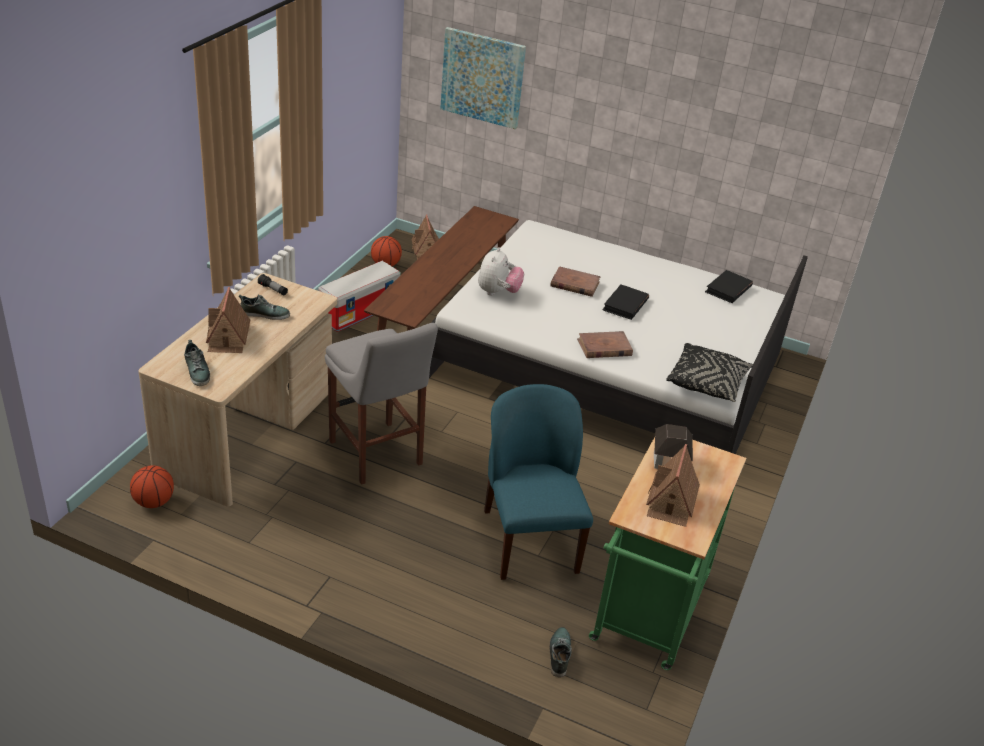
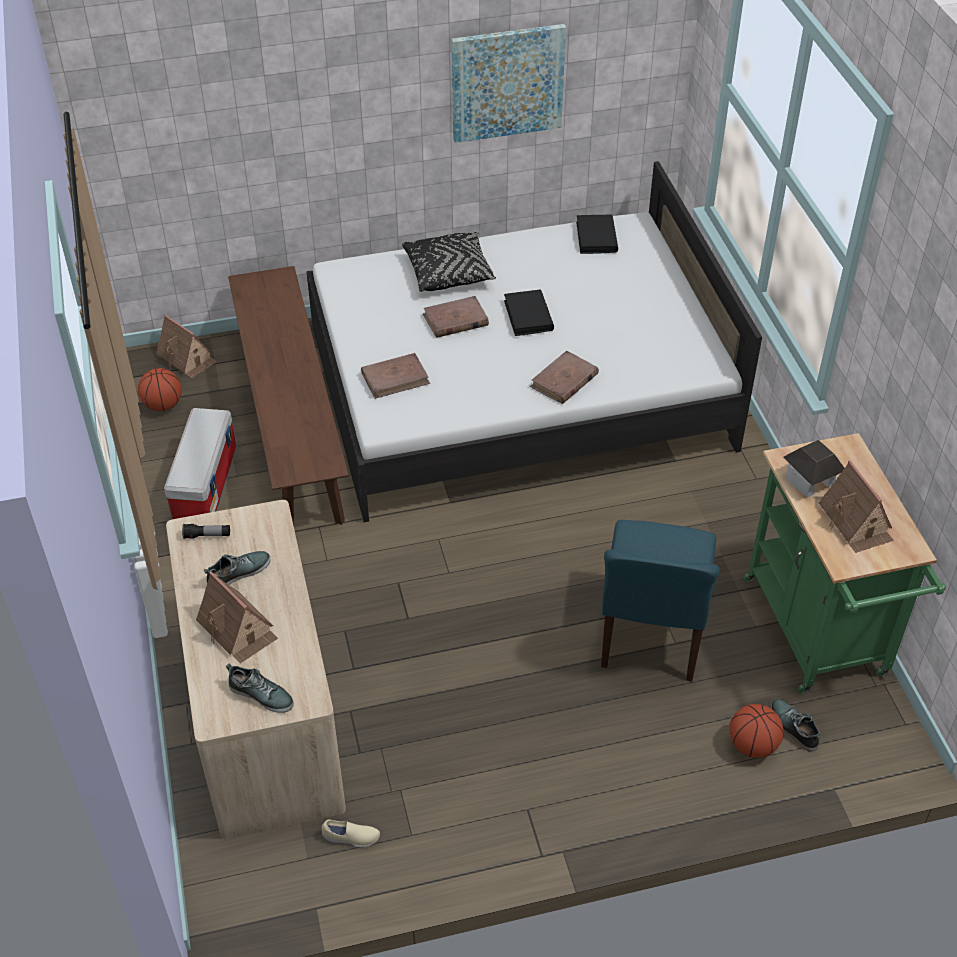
camera: 35 degrees left, 10 degrees up
(154, 502) = (264, 867): basketball -> basketball (752, 745)
(215, 521) = (351, 838): none -> beige shoe
(377, 456) = (420, 645): grey stool -> none
(482, 77) = (196, 118): picture -> picture (507, 82)
(498, 292) = (395, 378): plush toy -> brown book
(529, 539) = (651, 632): blue chair -> blue chair turned 120 degrees counterclockwise
(707, 383) = (689, 361): black pillow -> black pillow (449, 273)

